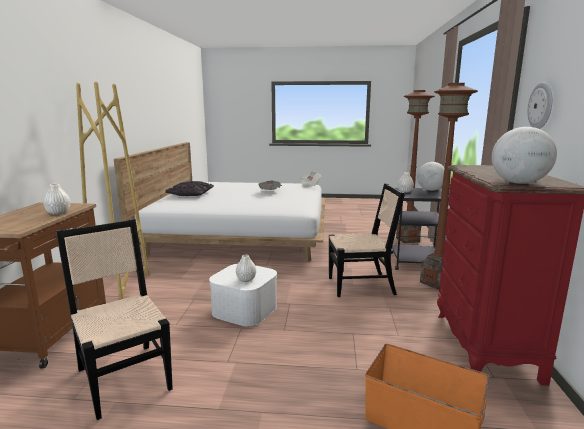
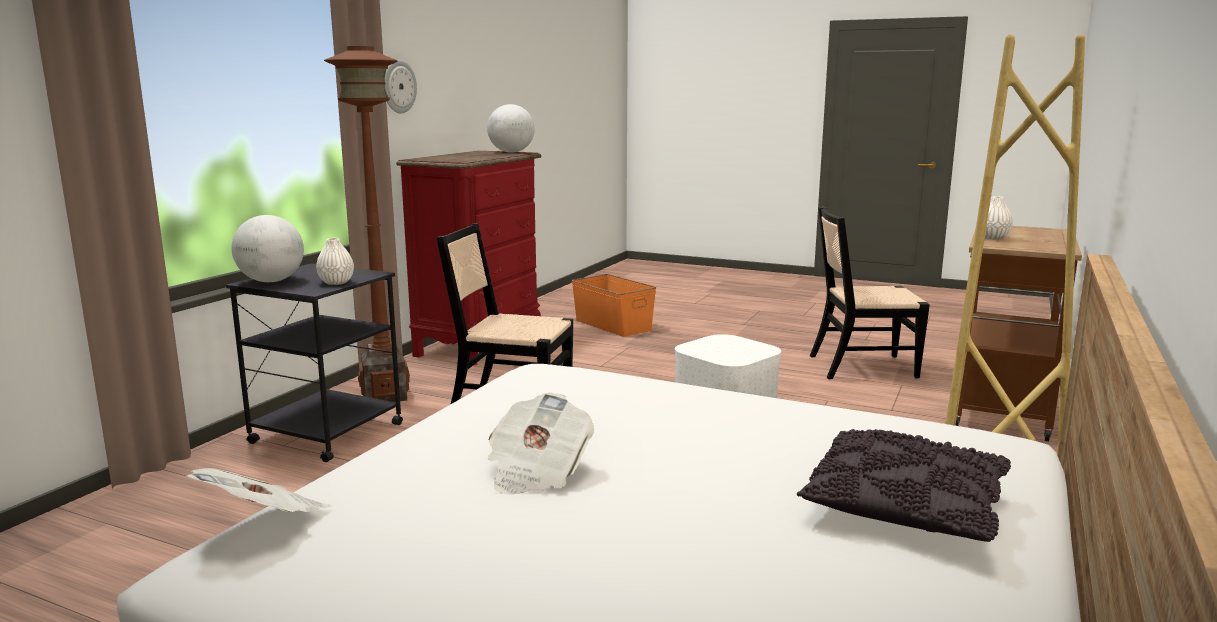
camera: 160 degrees left, 0 degrees up
(125, 379) = (862, 367): chair -> chair turned 105 degrees clockwise
(246, 279) = (725, 344): white vase -> none
(407, 240) = (183, 497): brown floor lamp -> none

